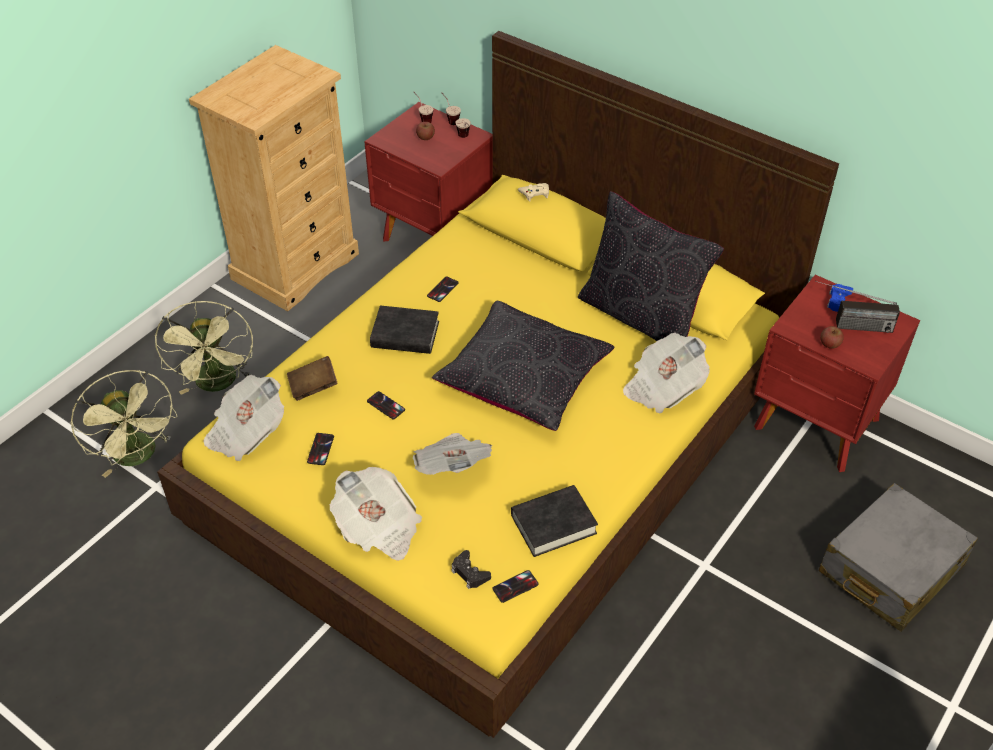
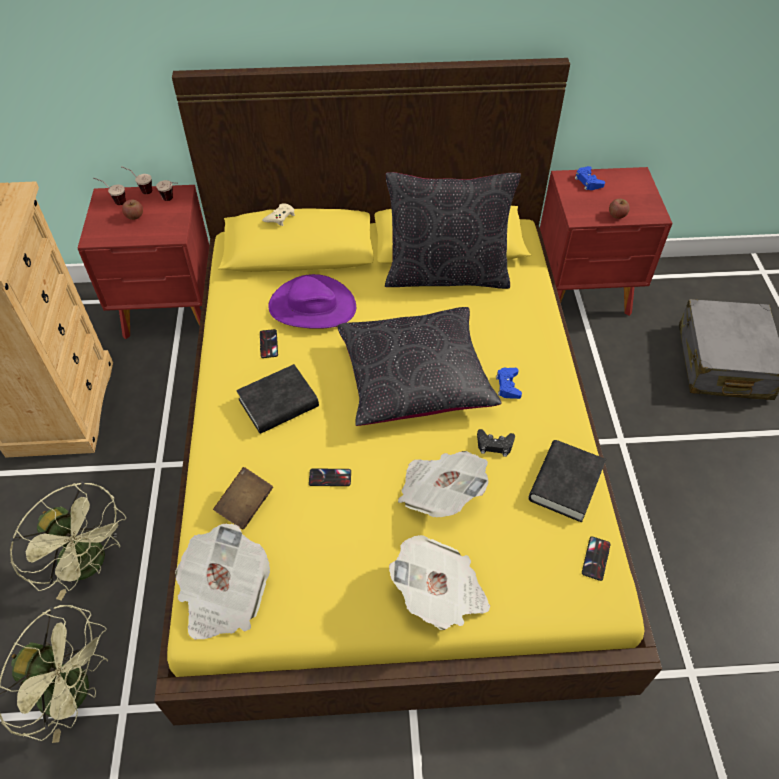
camera: 40 degrees left, 5 degrees up
(320, 449) = (314, 559): phone -> none
(469, 573) = (552, 575): black game controller -> black game controller (494, 445)
(503, 281) = (312, 307): none -> purple hat
(591, 429) = (508, 386): none -> blue game controller
(663, 387) = (520, 320): newspaper -> none
(848, 326) = (613, 195): radio -> none

